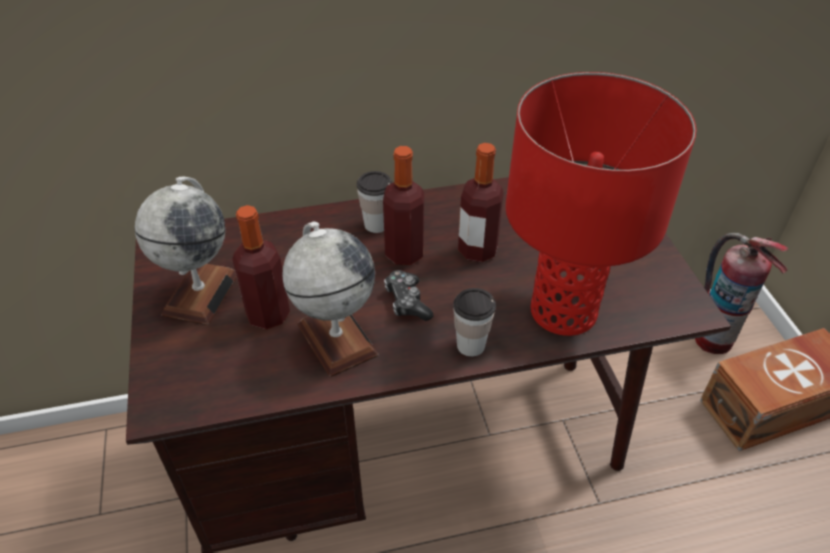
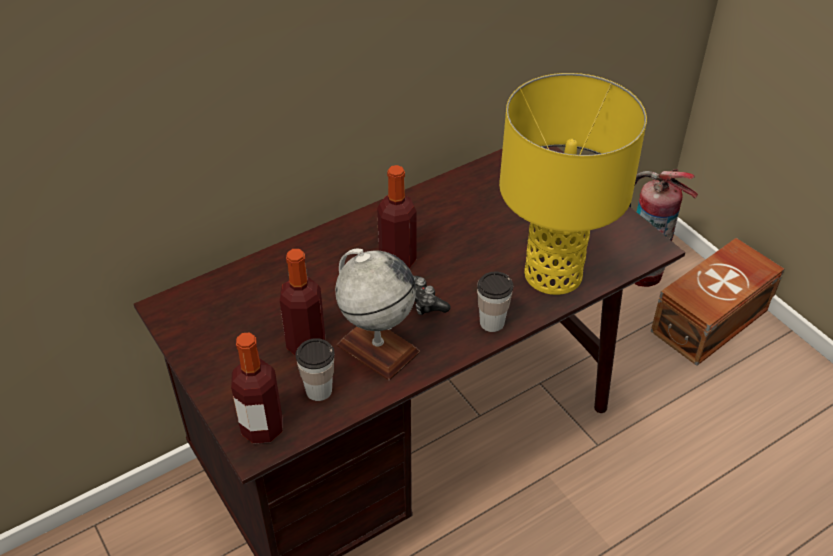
camera: 20 degrees left, 0 degrees up
(201, 293) = (233, 342): globe -> none
(376, 225) = (359, 241): cup -> cup (319, 390)
(477, 250) = (459, 241): bottle -> bottle (262, 428)
(562, 310) = (551, 274): red table lamp -> yellow table lamp

